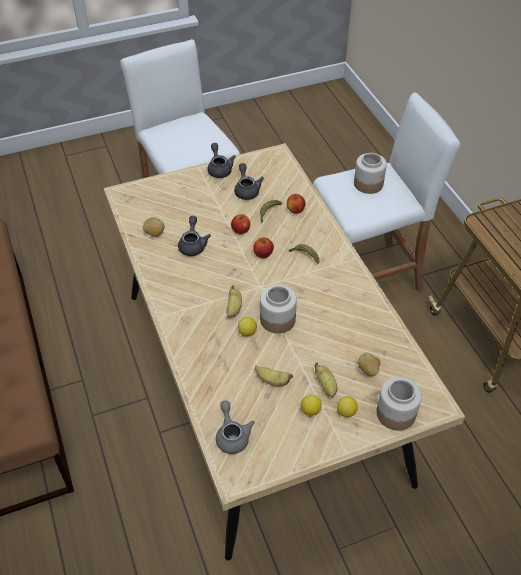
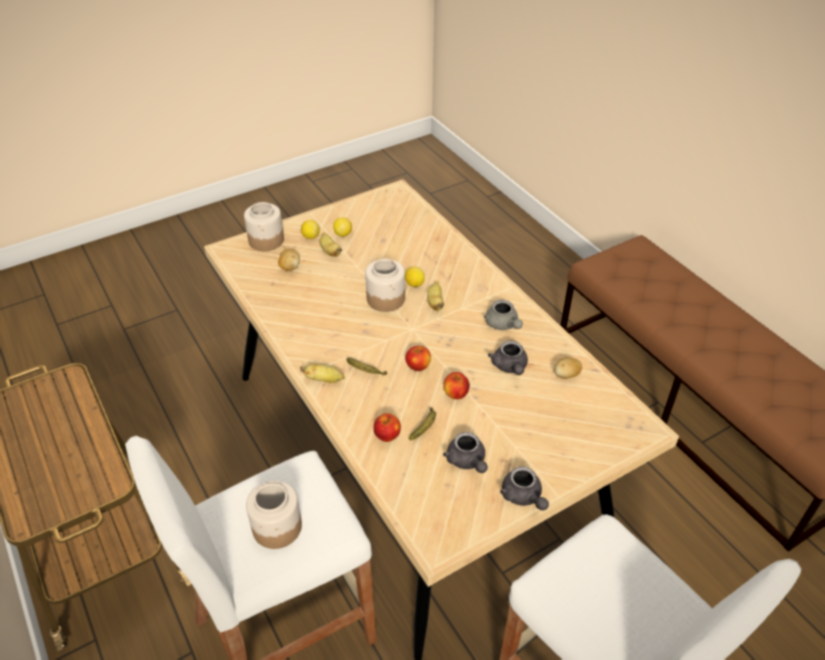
camera: 170 degrees right, 5 degrees down
(232, 435) = (407, 212): grey teapot -> grey teapot (503, 325)
(272, 381) = (380, 249): banana -> banana (324, 380)

